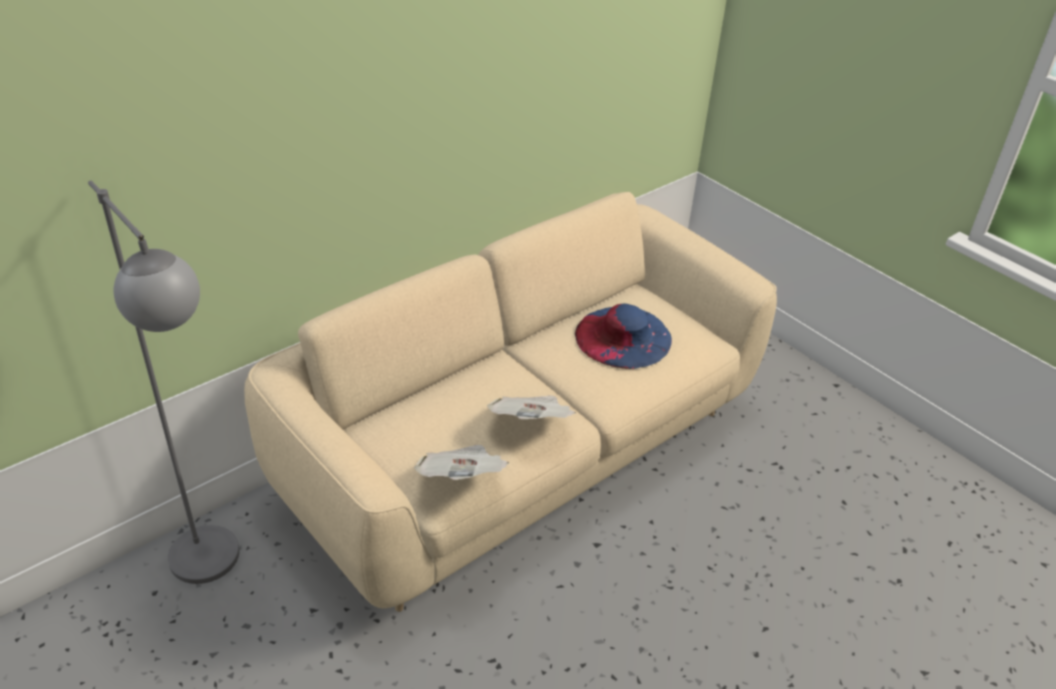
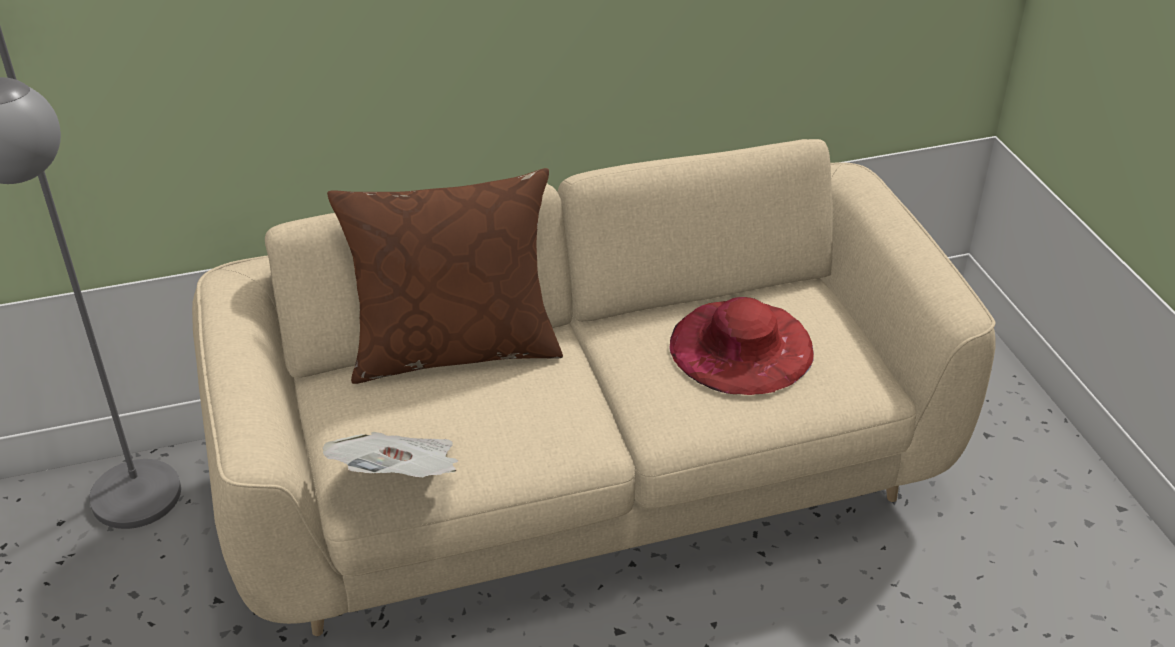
camera: 25 degrees right, 0 degrees up
(439, 383) = (455, 348): none -> brown pillow
(532, 424) = (538, 432): newspaper -> none
(623, 337) = (741, 346): blue hat -> red hat

